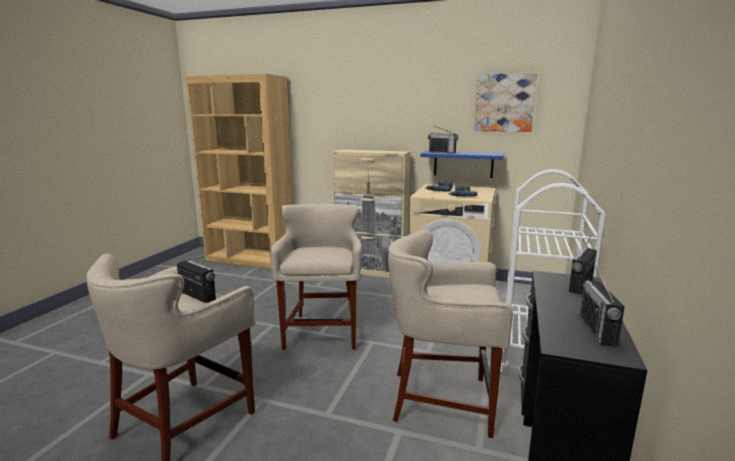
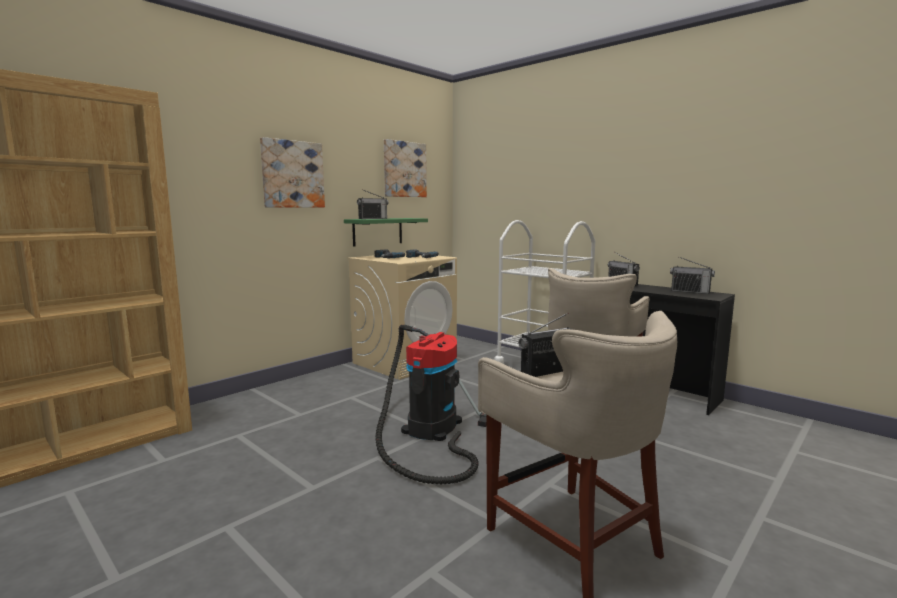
camera: 65 degrees left, 5 degrees down
(322, 332) = (431, 431): beige stool -> vacuum cleaner
(371, 271) = (307, 380): beige cabinet -> none
(382, 113) = (292, 174): none -> picture
(463, 164) = (377, 231): blue shelf -> green shelf

